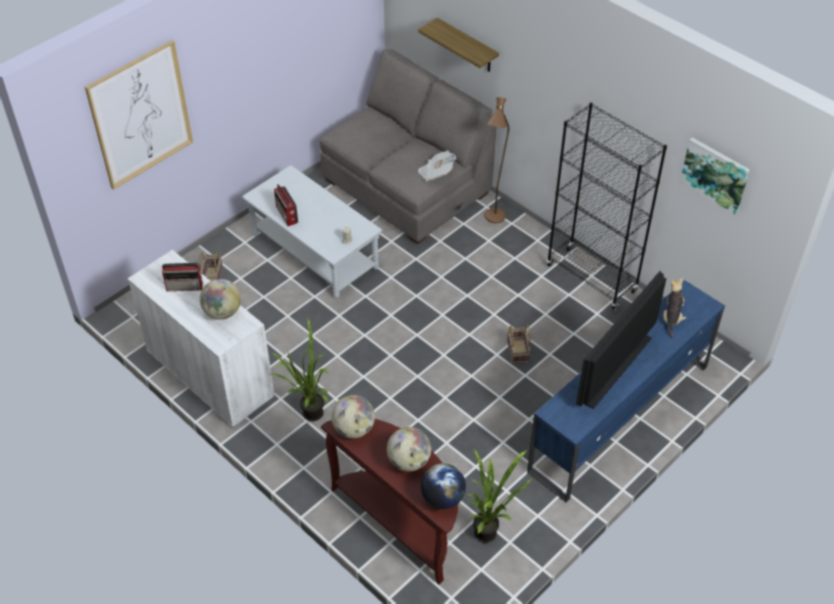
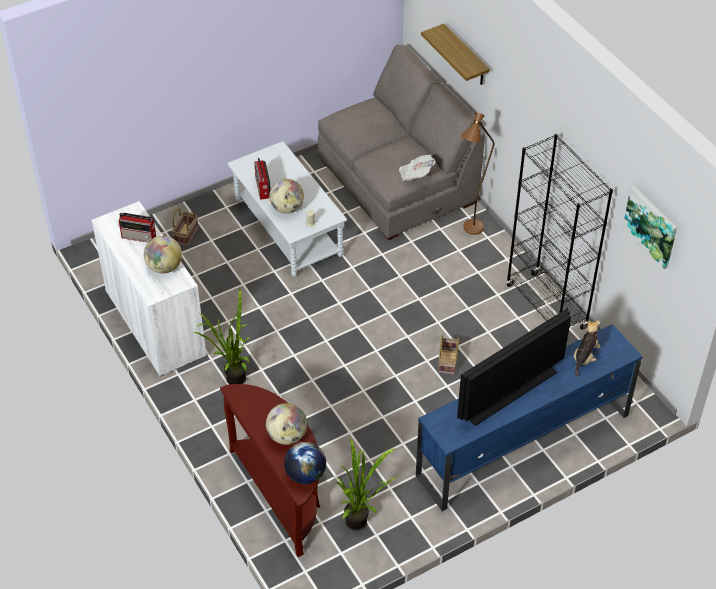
camera: 15 degrees right, 0 degrees up
(141, 115) = (134, 72): picture -> none
(354, 429) = (248, 396): globe -> globe (287, 208)

